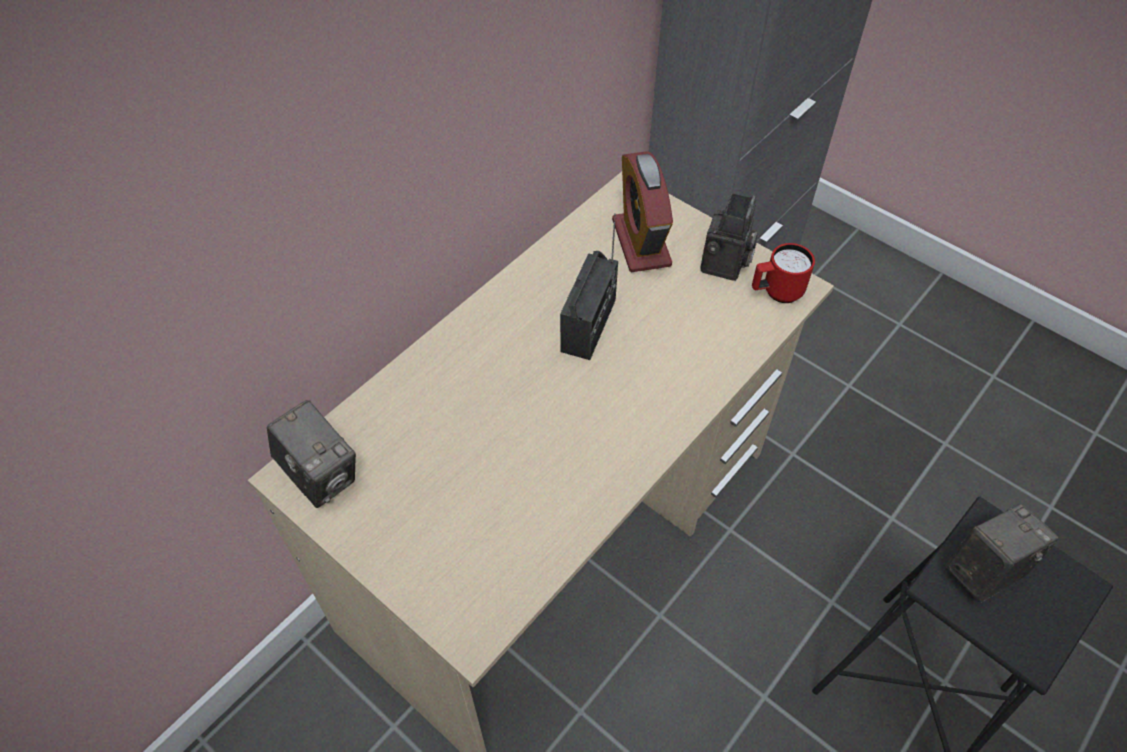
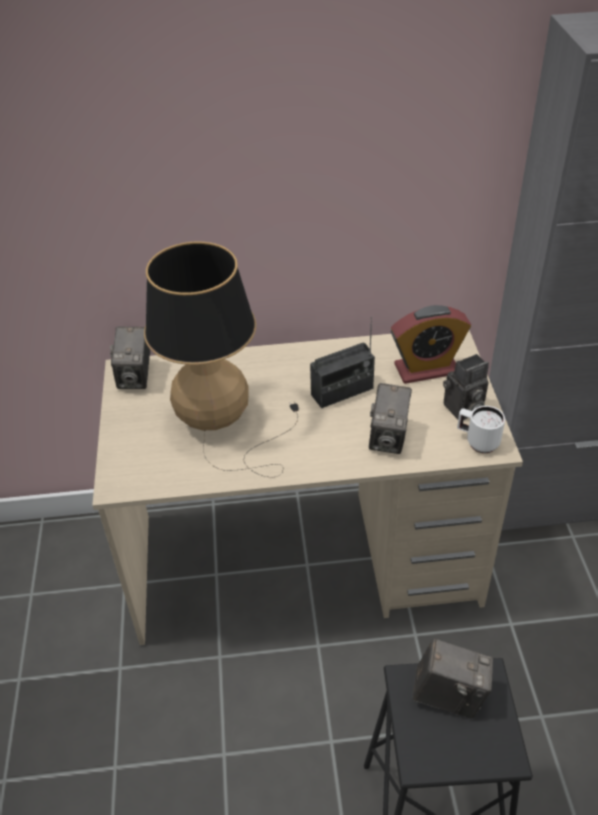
camera: 45 degrees right, 10 degrees down
(508, 460) = (223, 426): none -> table lamp
(641, 243) = (426, 369): alarm clock -> alarm clock turned 135 degrees counterclockwise
(694, 346) = (388, 438): none -> camera
(776, 292) = (477, 442): red mug -> white mug

